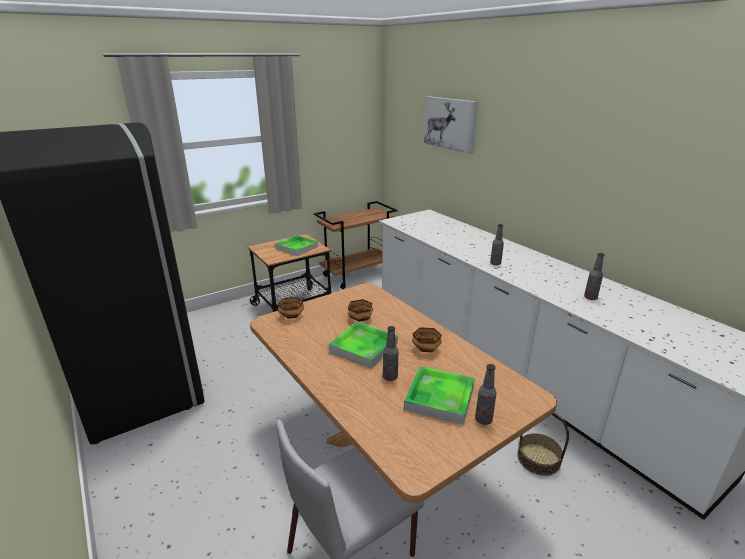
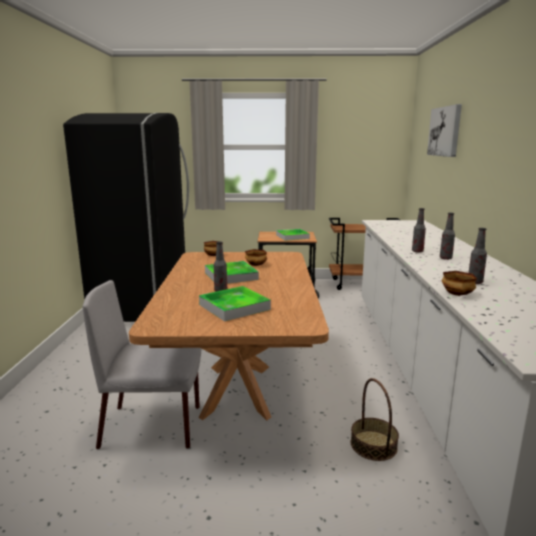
camera: 35 degrees right, 10 degrees down
(425, 349) = (273, 286): bowl -> bowl (456, 294)
(483, 419) = (243, 323): bottle -> bottle (445, 258)

